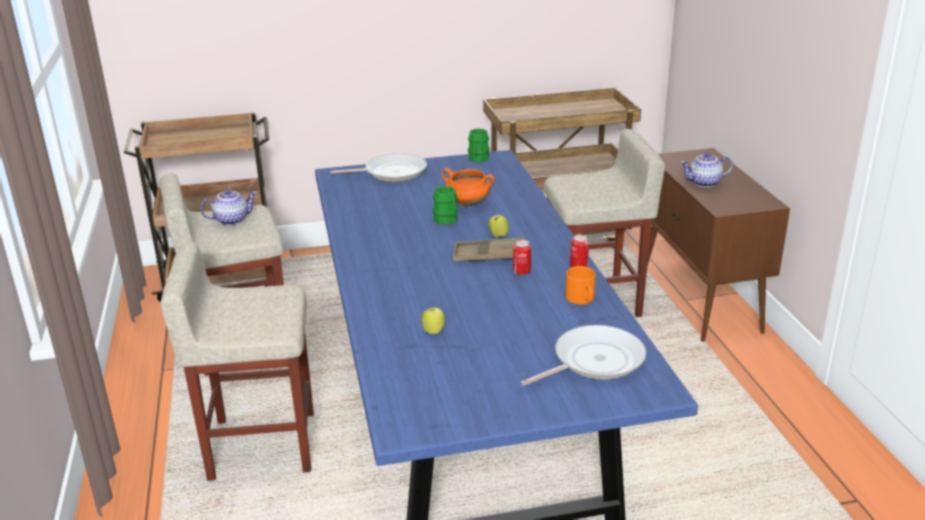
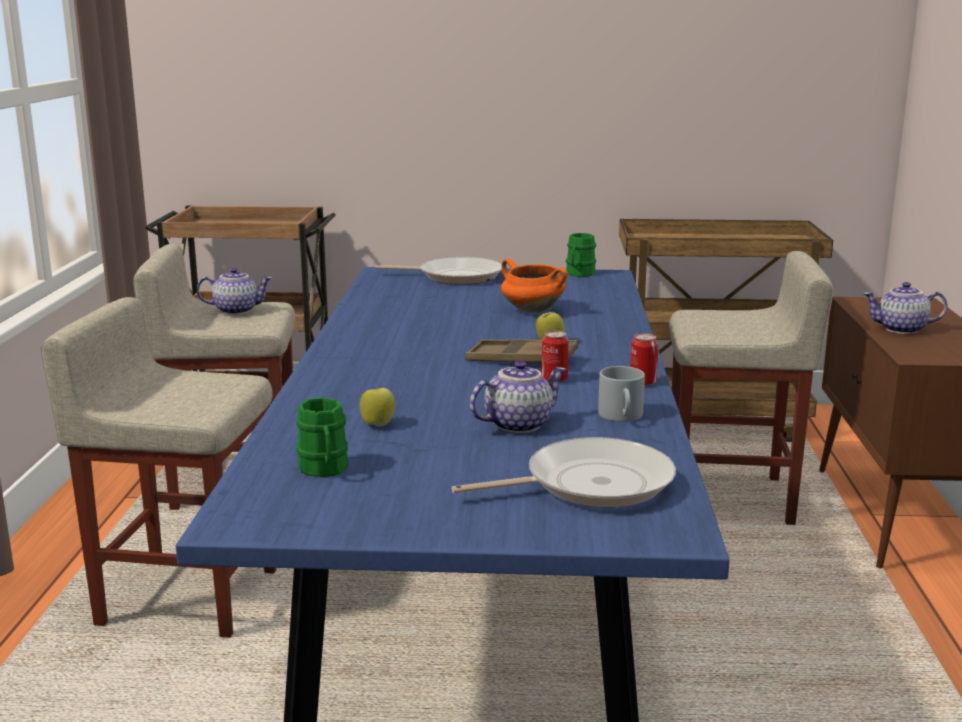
camera: 15 degrees right, 10 degrees down
(447, 221) = (491, 323): green mug -> green mug (324, 470)
(522, 317) = (518, 424): none -> teapot
(582, 299) = (622, 417): orange mug -> grey mug

